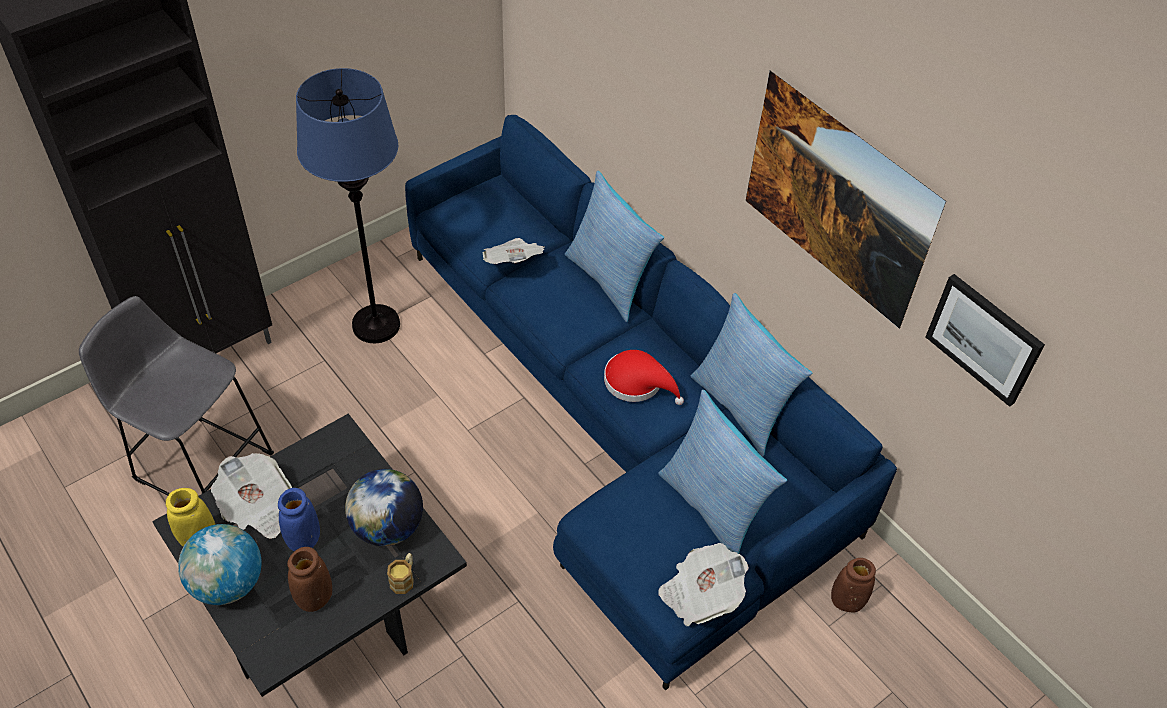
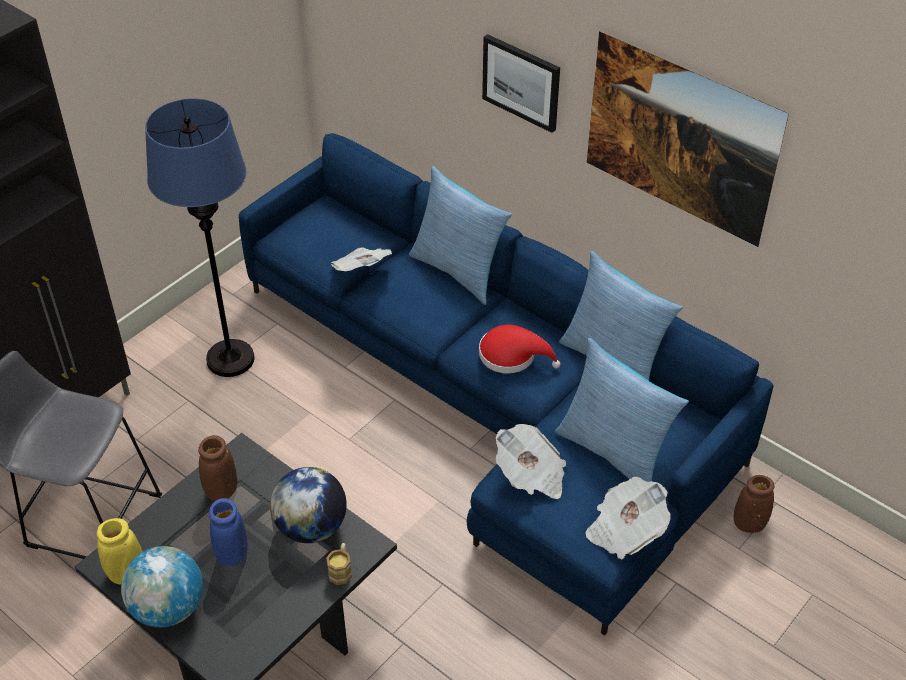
camera: 10 degrees left, 5 degrees down
(259, 507) = (178, 533): newspaper -> newspaper (531, 475)
(315, 598) = (259, 604): brown vase -> brown vase (222, 491)
(984, 338) = (842, 234): picture -> picture (521, 82)

